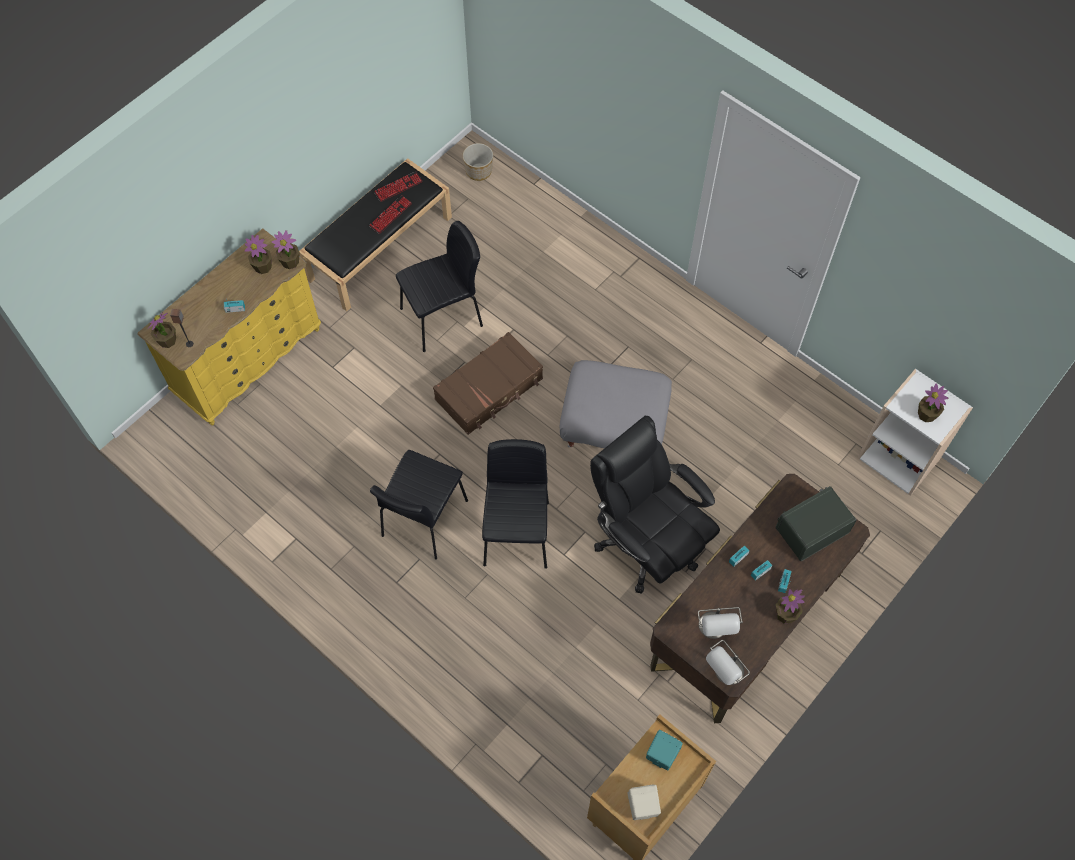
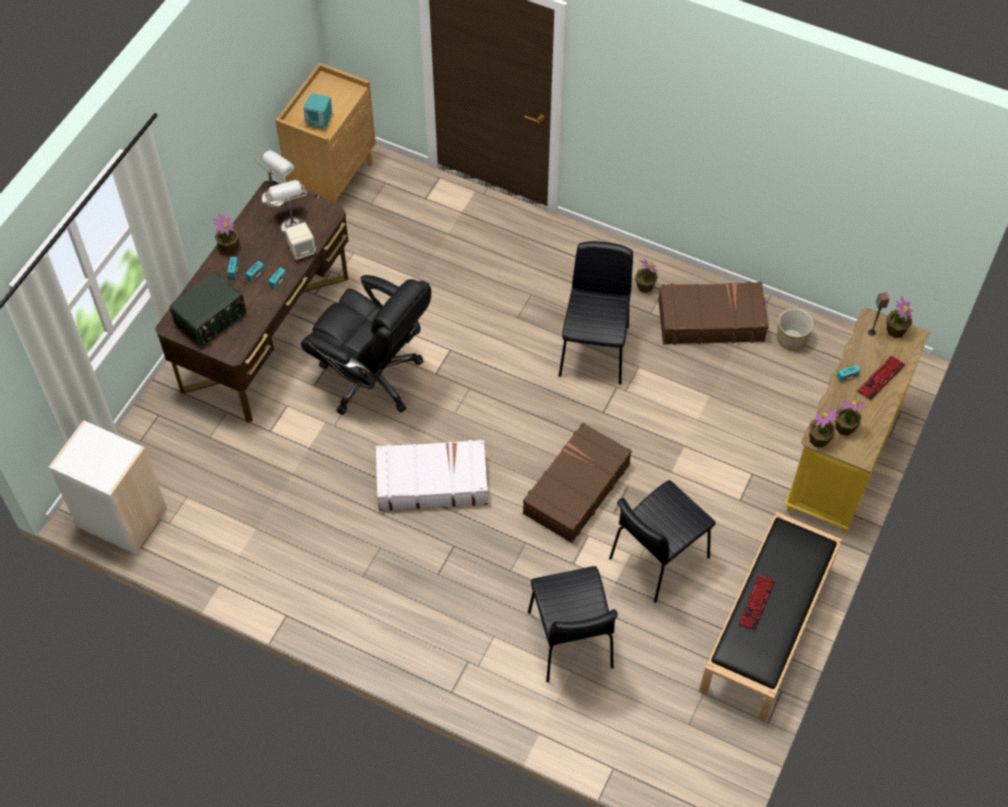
camera: 165 degrees right, 5 degrees down
(299, 523) = (710, 320): none -> brown suitcase
(398, 187) = (764, 643): keyboard -> keyboard (880, 378)
(479, 171) = (690, 769): planter -> planter (791, 338)
(516, 530) = (501, 360): black chair -> black chair (571, 643)
(614, 426) = (431, 481): grey ottoman -> white suitcase
(642, 806) = (328, 88): beige speaker -> beige speaker (302, 250)
(926, 414) = (98, 447): potted plant -> potted plant (645, 286)

